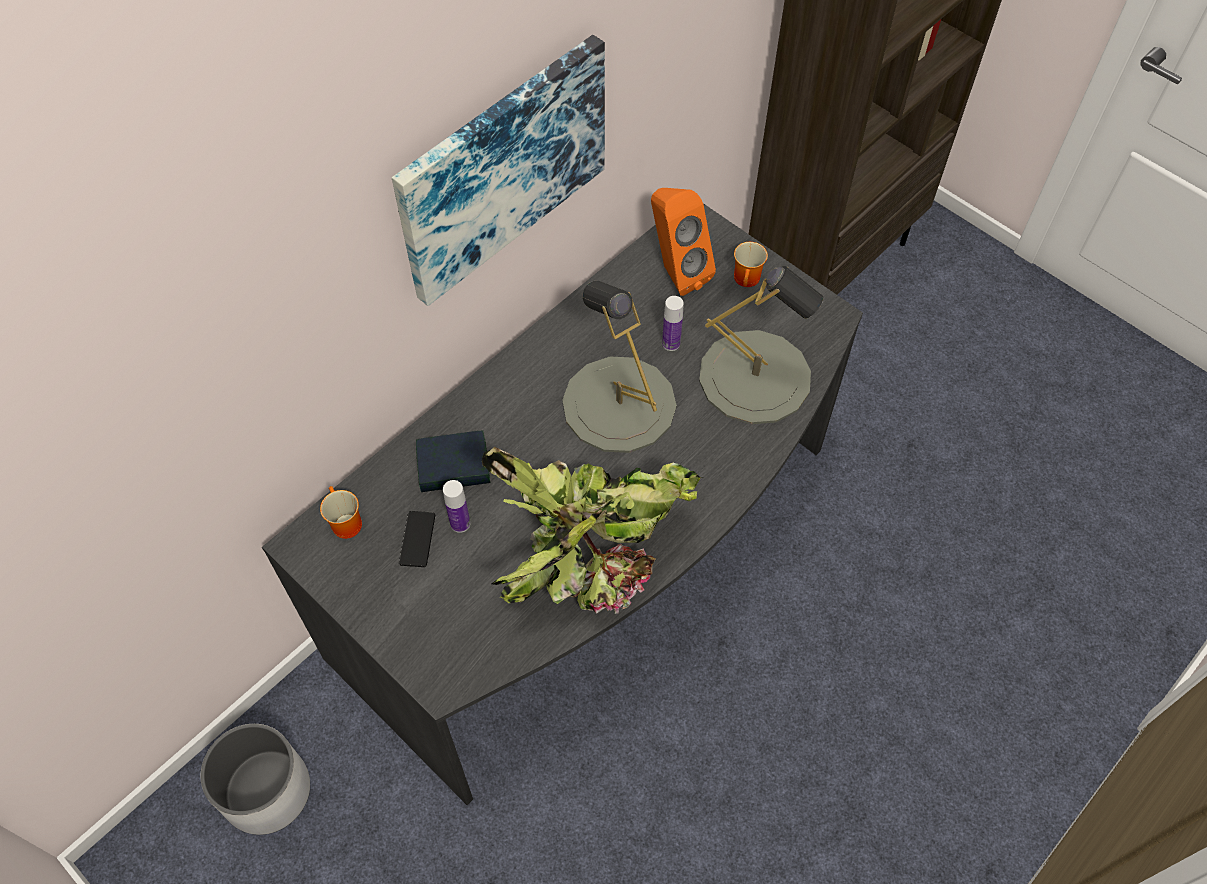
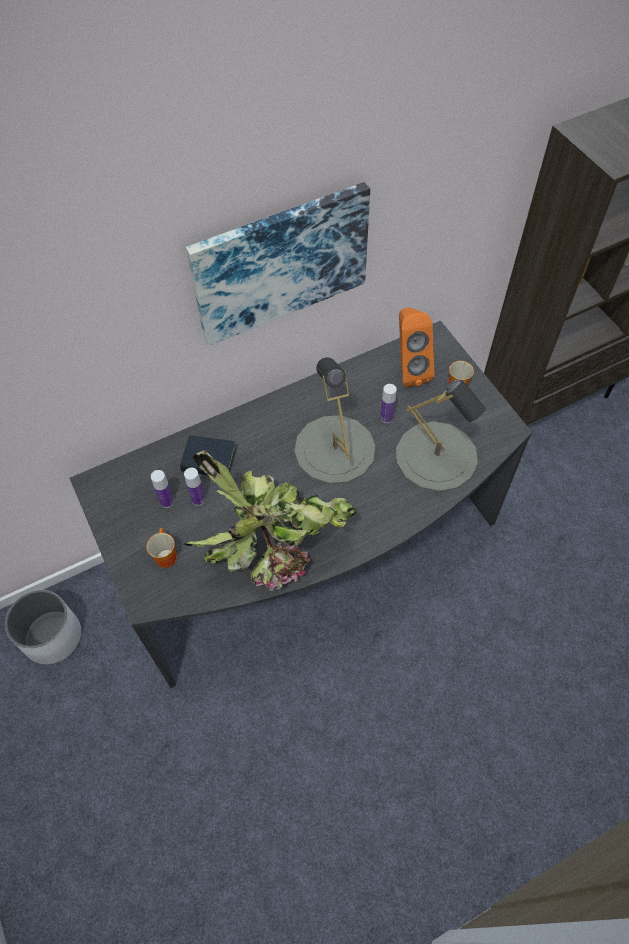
camera: 20 degrees right, 0 degrees up
(343, 523) = (125, 477): mug -> mug (164, 555)
(417, 539) = (167, 501): phone -> bottle

